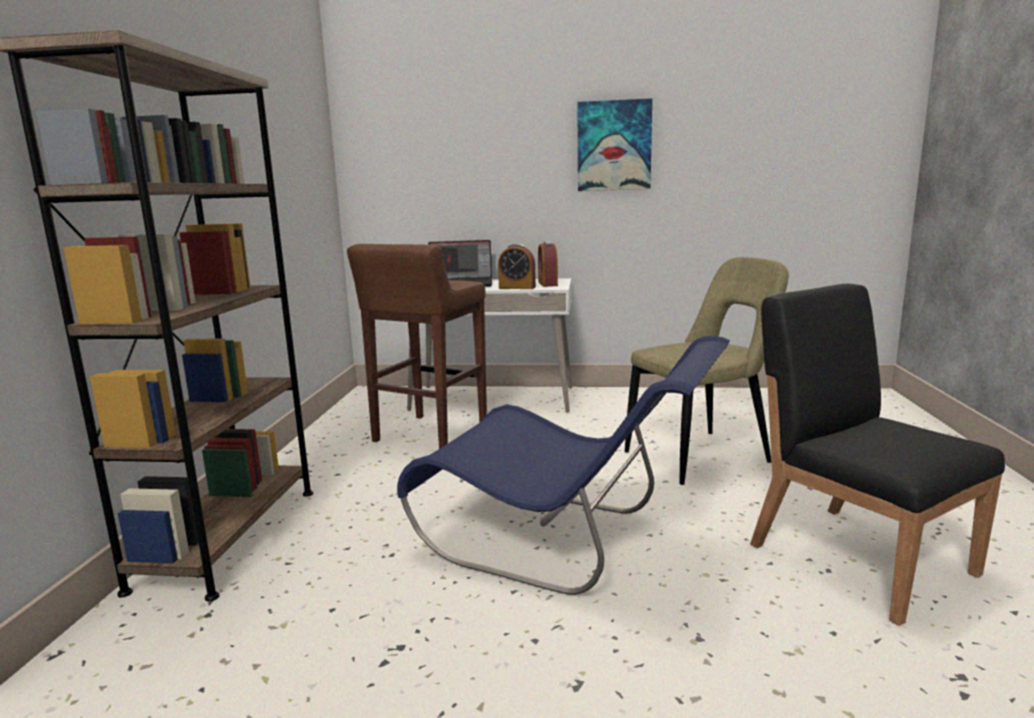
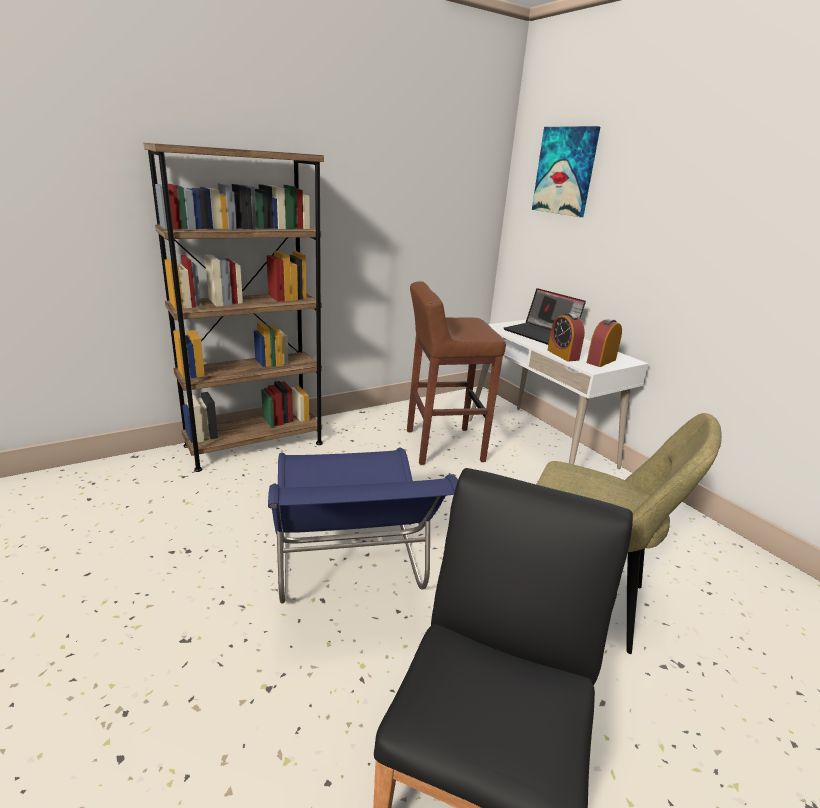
camera: 50 degrees right, 10 degrees up
(614, 146) = (739, 229): picture -> picture (565, 171)

